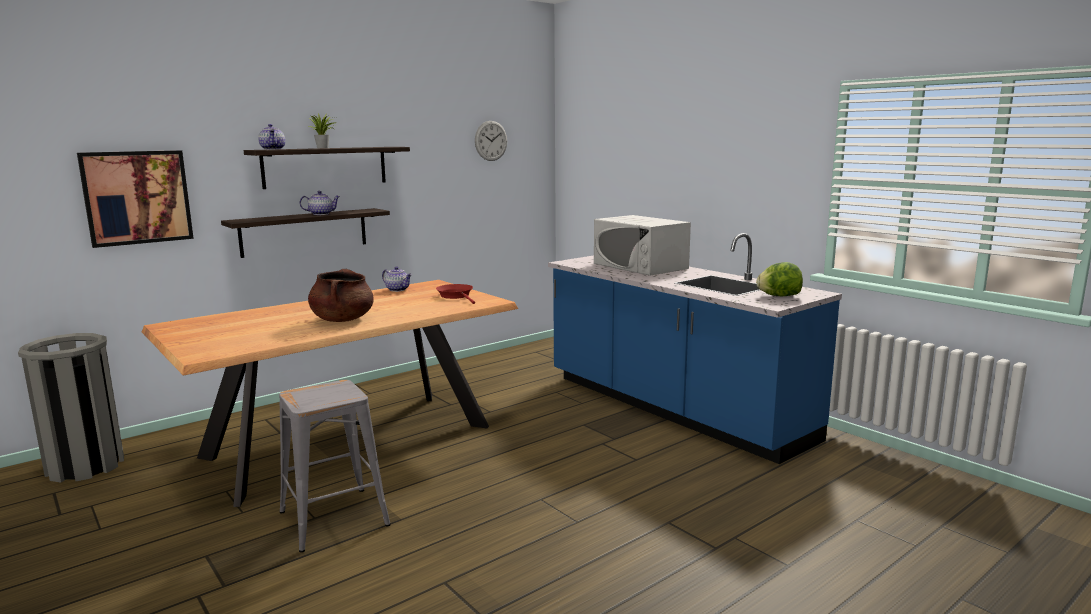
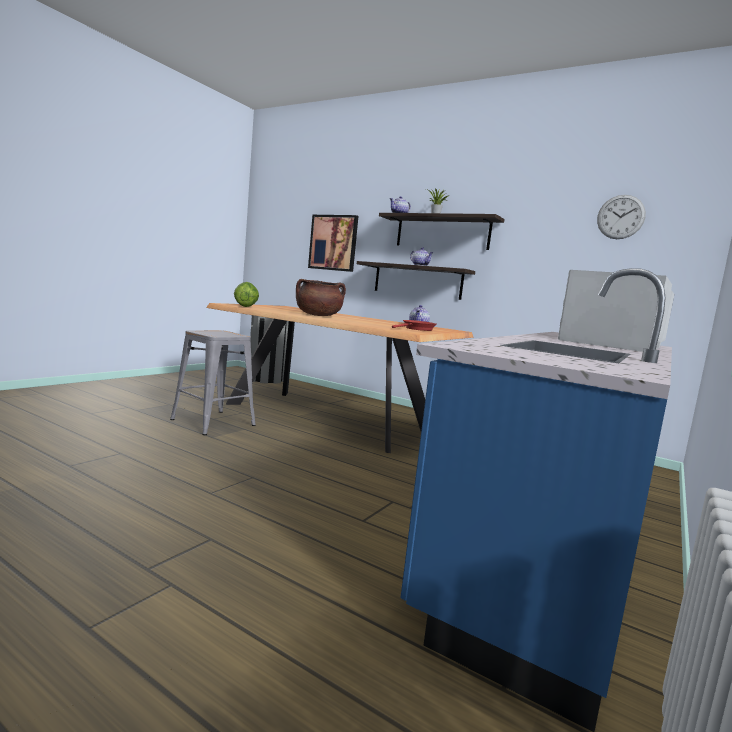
camera: 70 degrees right, 5 degrees down
(779, 296) = (537, 355): lettuce -> lettuce (245, 307)

